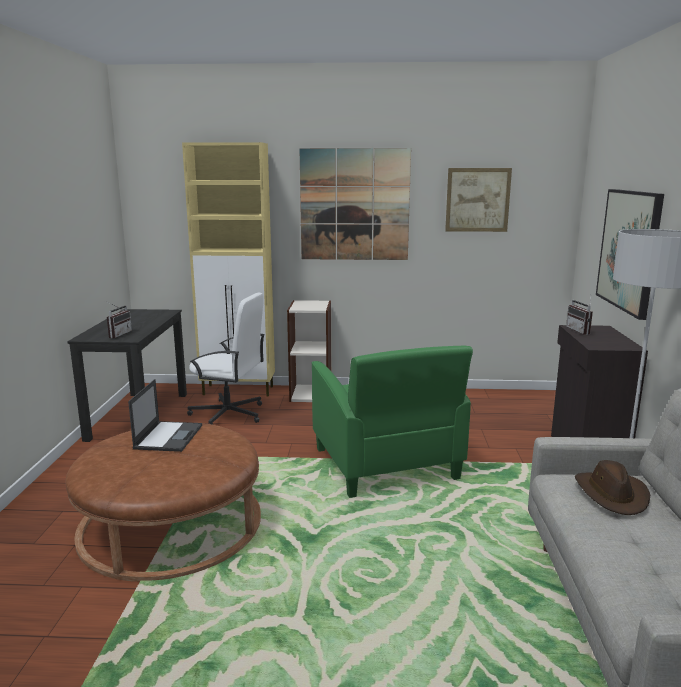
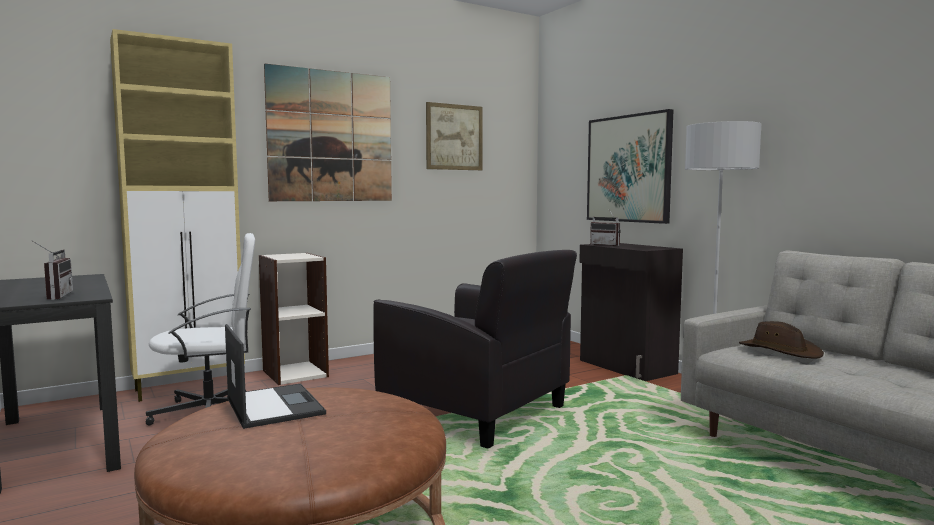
camera: 35 degrees left, 10 degrees down
(385, 464) = (476, 413): green armchair -> black armchair

